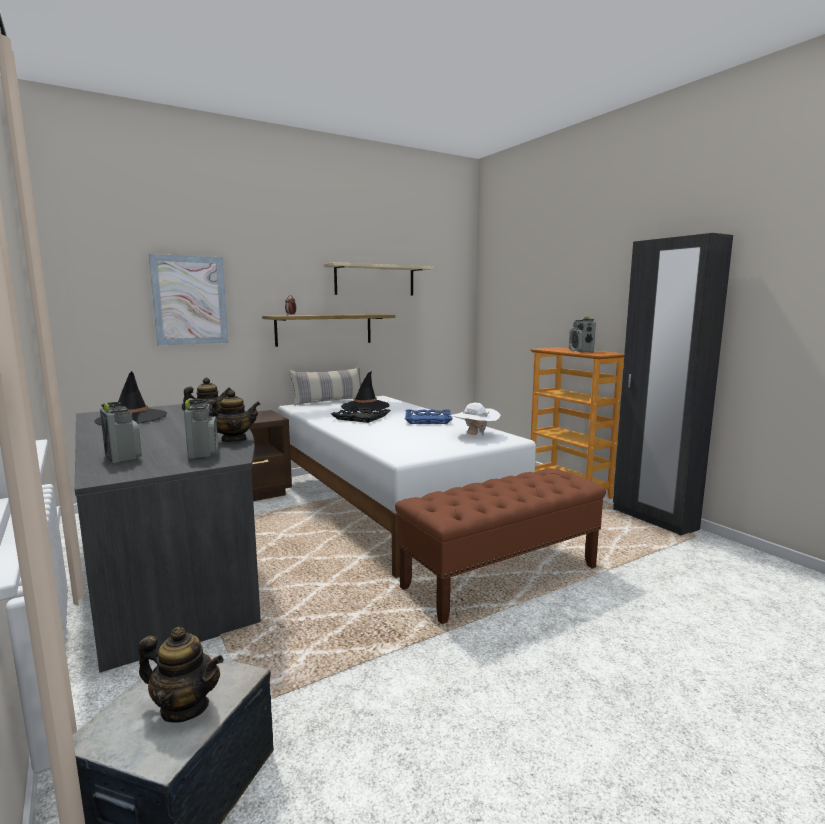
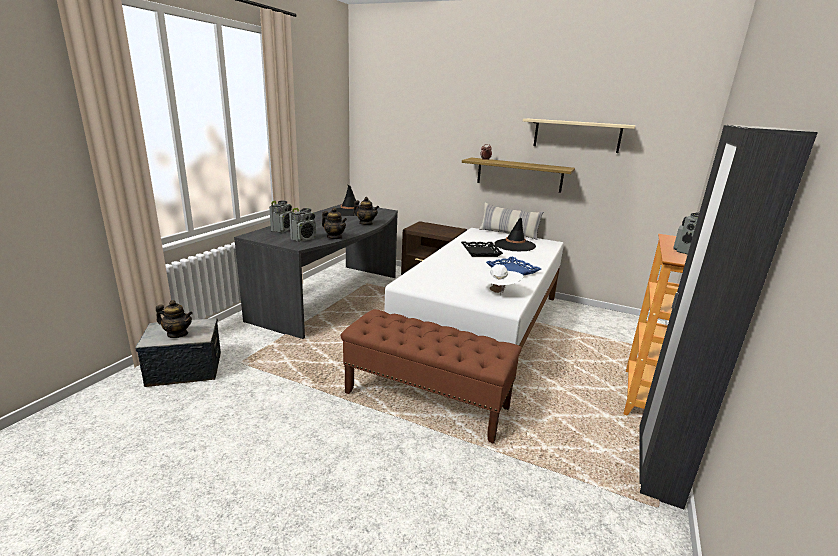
camera: 55 degrees right, 10 degrees up
(185, 707) = (177, 334): teapot -> teapot turned 60 degrees counterclockwise
(190, 300) = (425, 141): picture -> none

